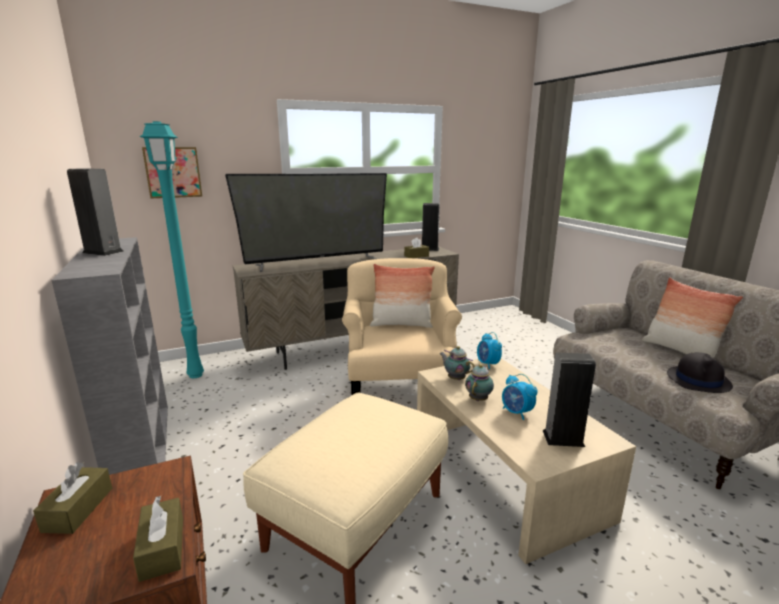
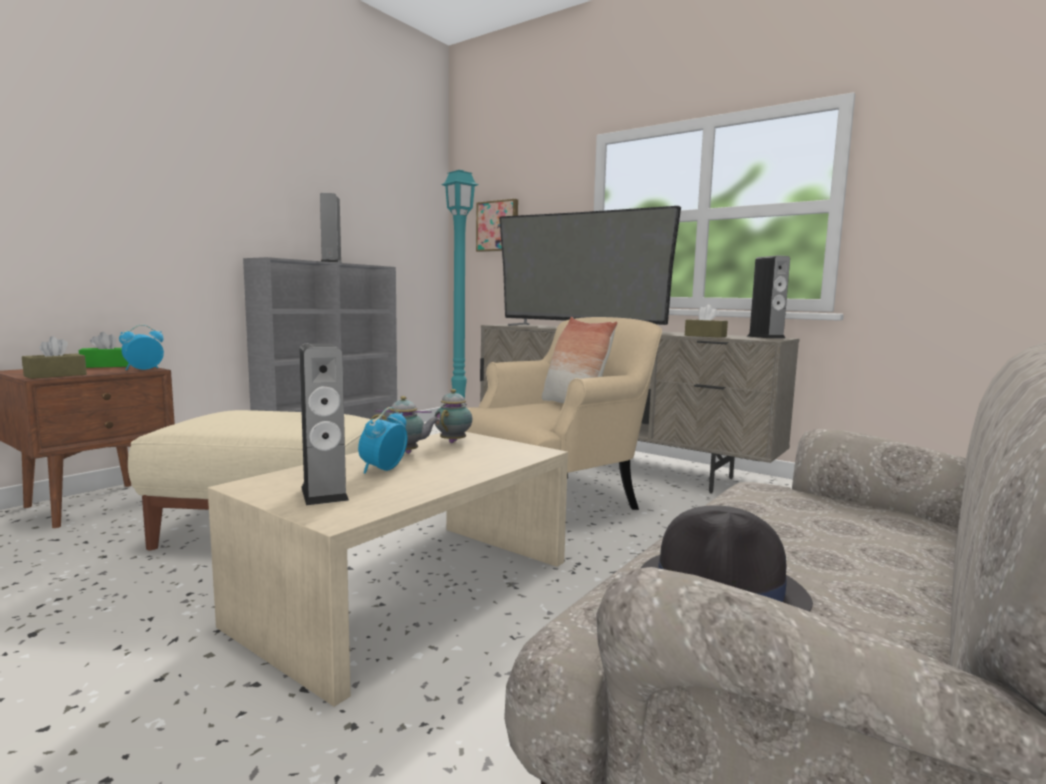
camera: 60 degrees right, 10 degrees down
(78, 509) = (106, 366): brown tissue box -> green tissue box
(488, 364) = (524, 449): alarm clock -> alarm clock (143, 370)
(680, 351) = (914, 579): pillow -> none

